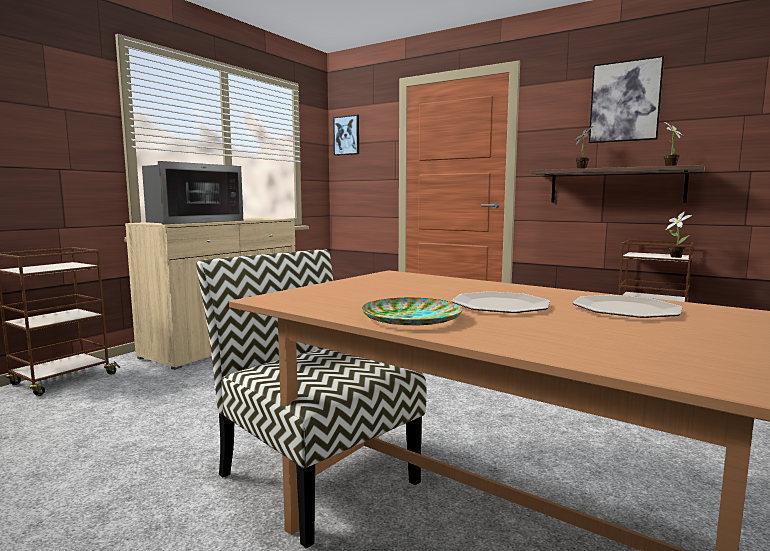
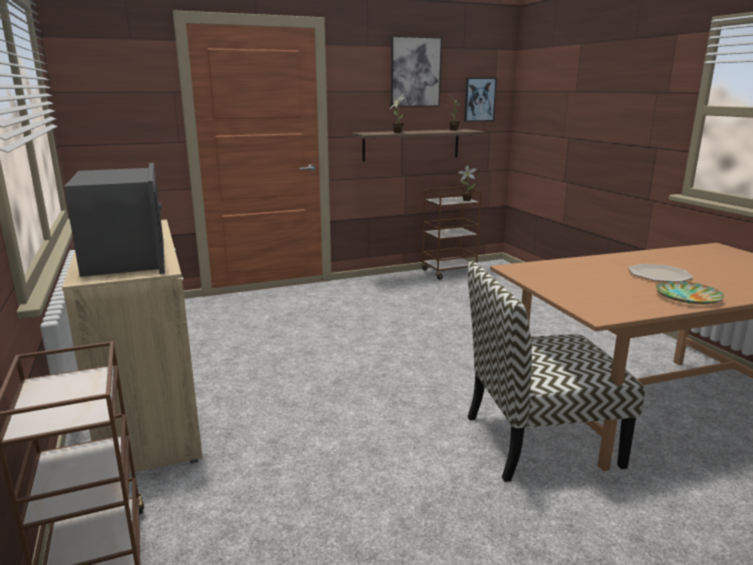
camera: 55 degrees left, 10 degrees up
(347, 135) = (88, 80): picture -> picture (479, 99)
(626, 309) = (683, 260): plate -> none

